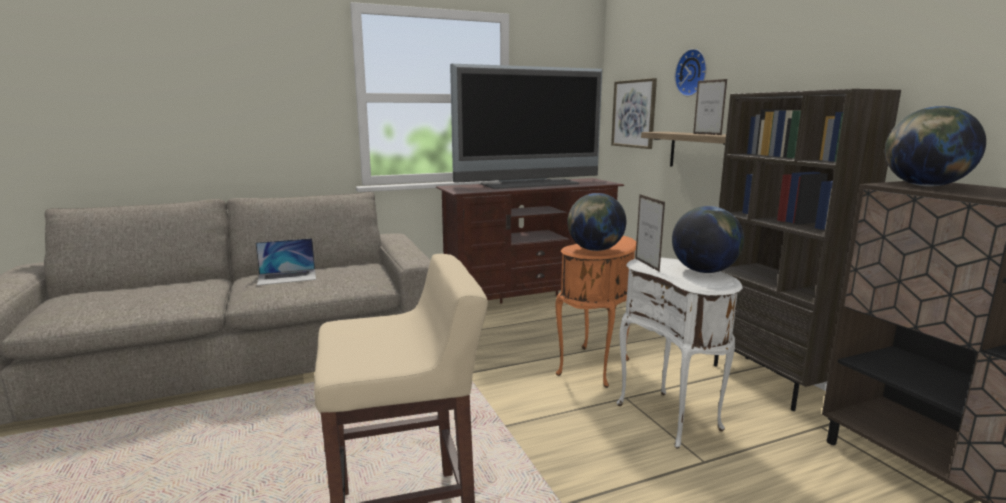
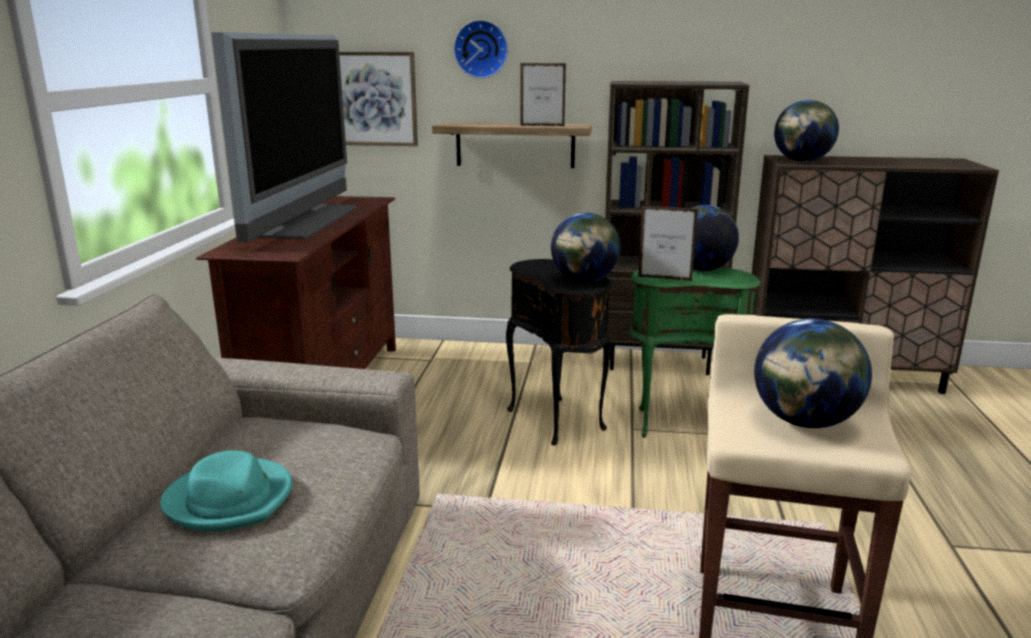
camera: 60 degrees left, 5 degrees up
(287, 277) = (230, 499): laptop -> turquoise hat
(379, 339) = (804, 422): none -> globe
(596, 367) = (559, 420): orange side table -> black side table
(671, 417) = (682, 422): white side table -> green side table

